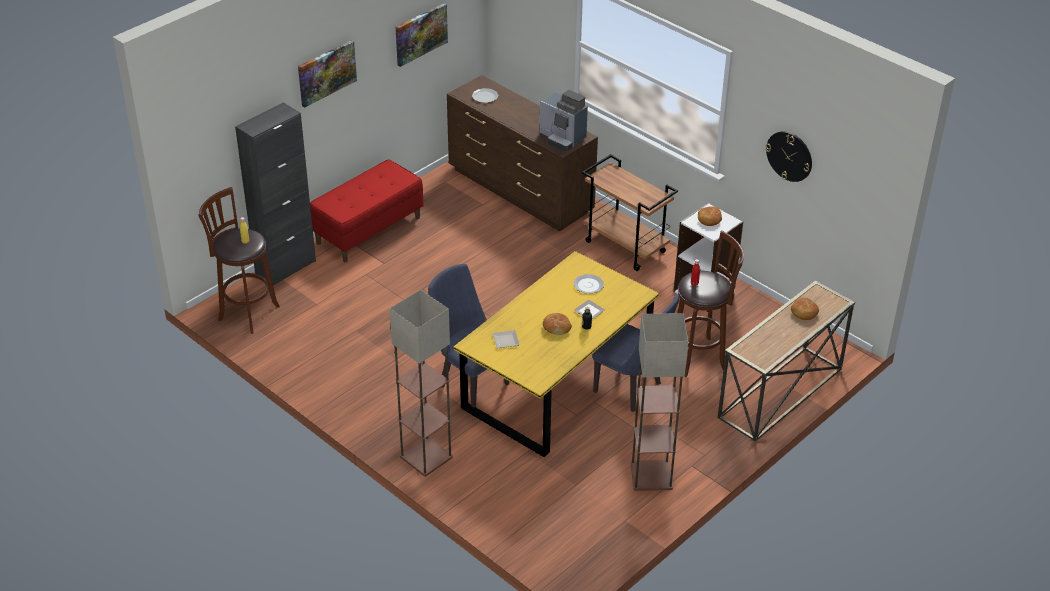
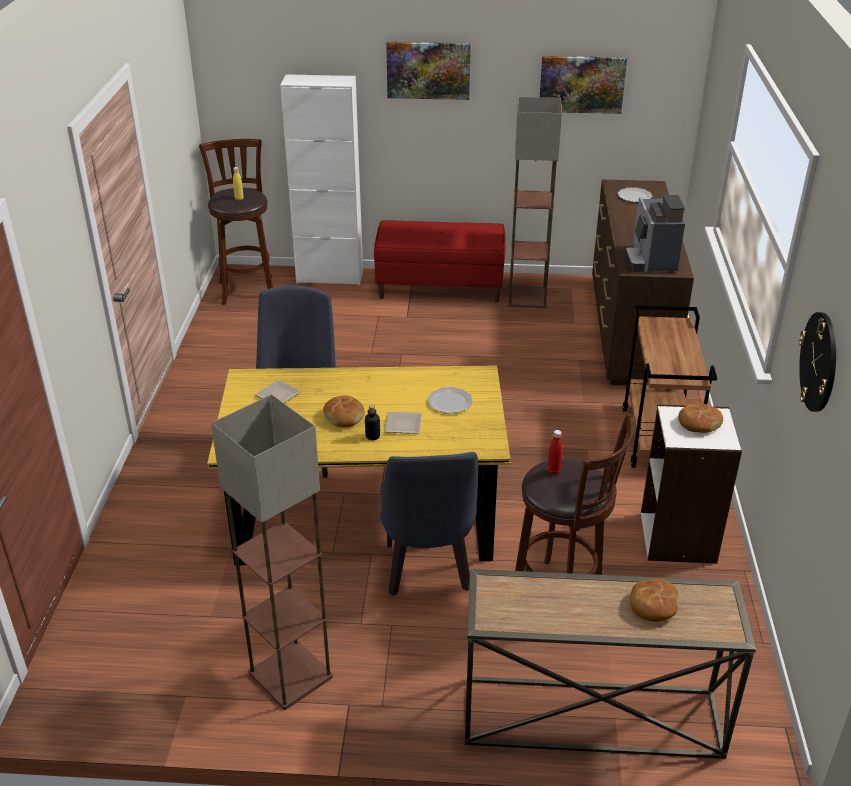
camera: 50 degrees right, 5 degrees down
(285, 268) = (330, 277): black cabinet -> white cabinet
(425, 457) = (151, 482): floor lamp -> floor lamp (526, 297)

